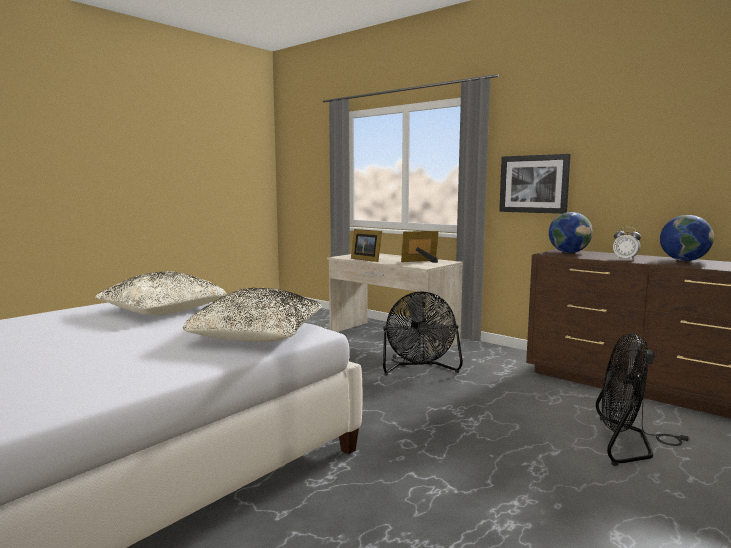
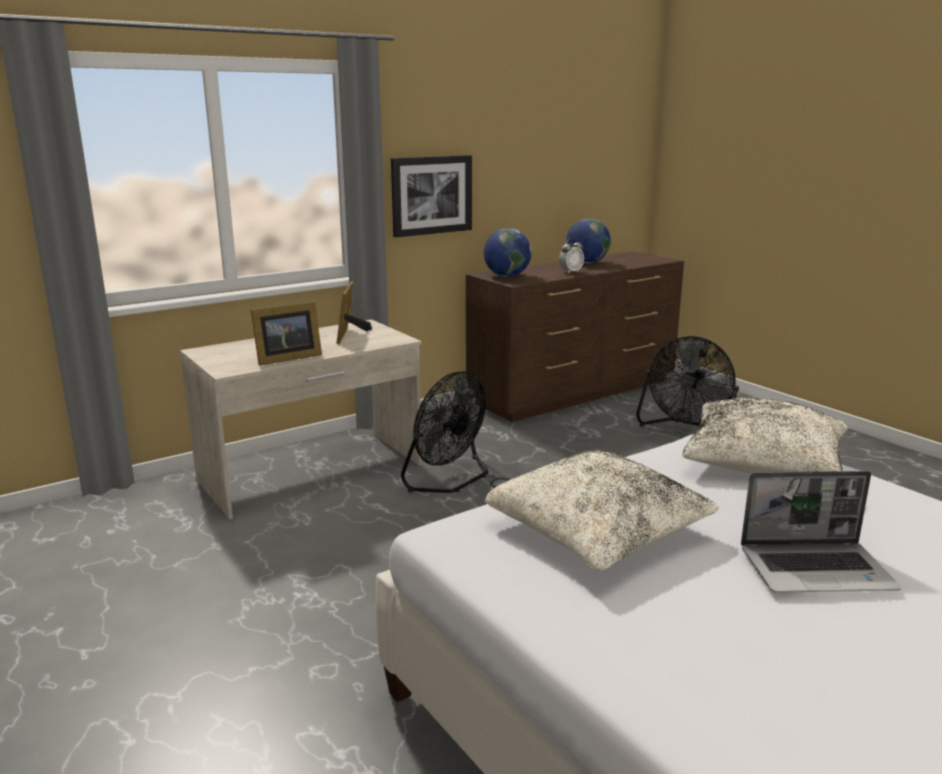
camera: 75 degrees left, 10 degrees up
(94, 339) = (817, 569): none -> laptop
(416, 368) = (461, 478): black fan -> black fan turned 150 degrees counterclockwise

